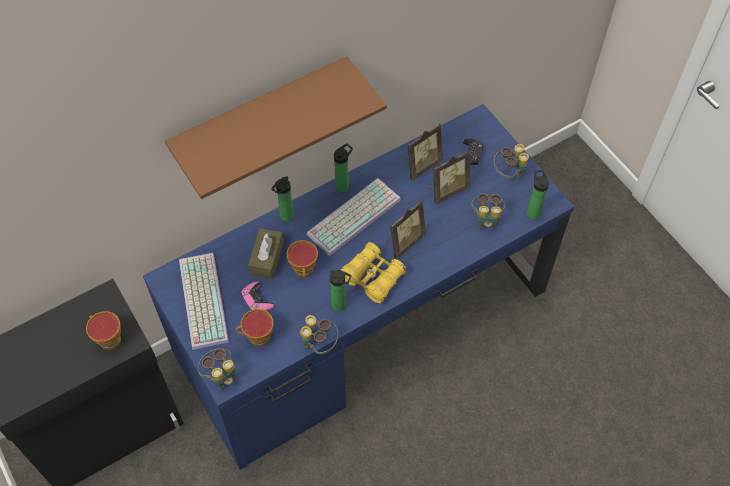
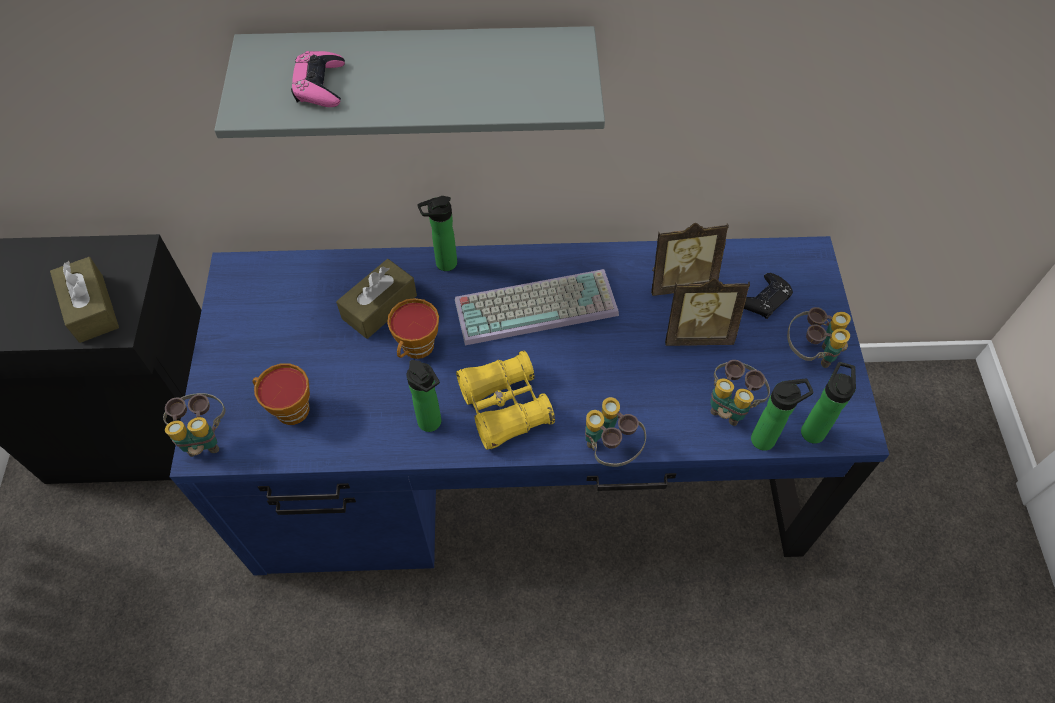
camera: 30 degrees right, 0 degrees up
(108, 338) = (91, 308): cup -> brown tissue box
(201, 300) = (257, 320): keyboard -> none
(257, 300) = (326, 357): pink game controller -> pink game controller (320, 85)
(261, 117) = (420, 74): brown shelf -> grey shelf
(319, 344) = (363, 463): binoculars -> binoculars (610, 449)
(343, 185) = (551, 258): bottle -> bottle (766, 439)
(403, 242) = (583, 377): picture frame -> none

